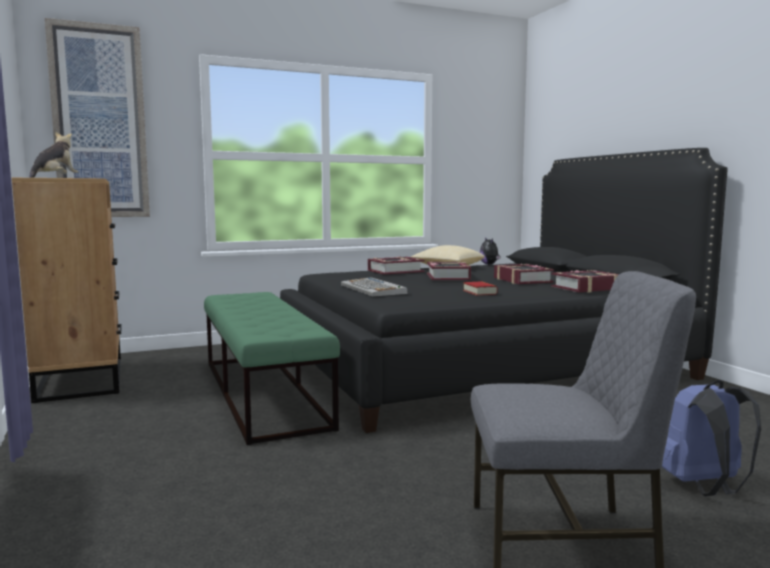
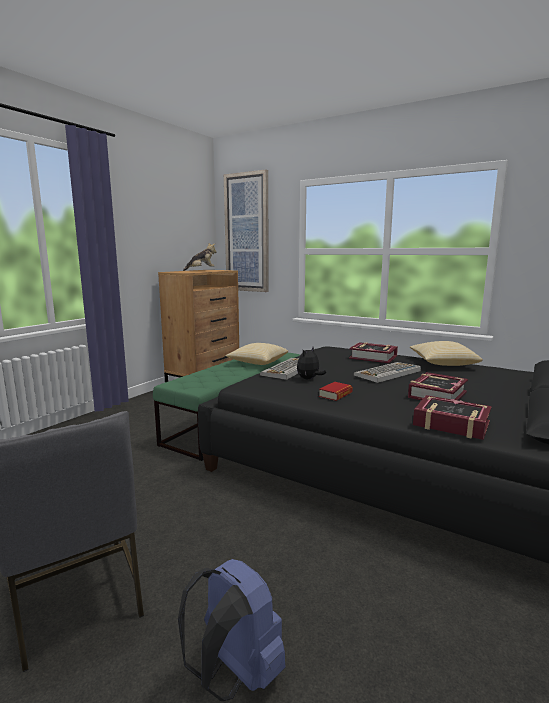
camera: 55 degrees right, 5 degrees up
(264, 304) = (258, 362): none -> pillow
(448, 277) = (387, 373): book -> keyboard
(489, 264) = (507, 369): plush toy -> plush toy (309, 379)

